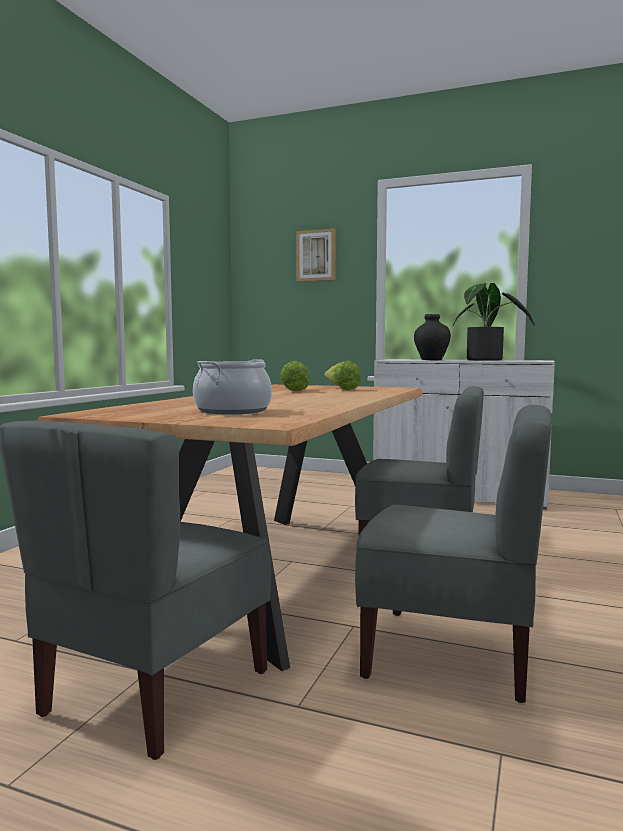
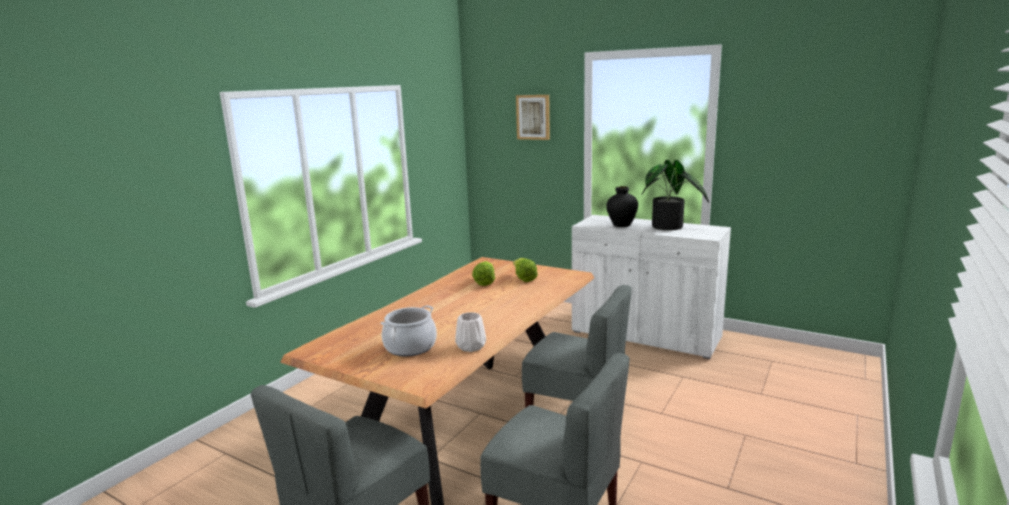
camera: 10 degrees right, 10 degrees up
(319, 410) = (470, 346): none -> white vase

